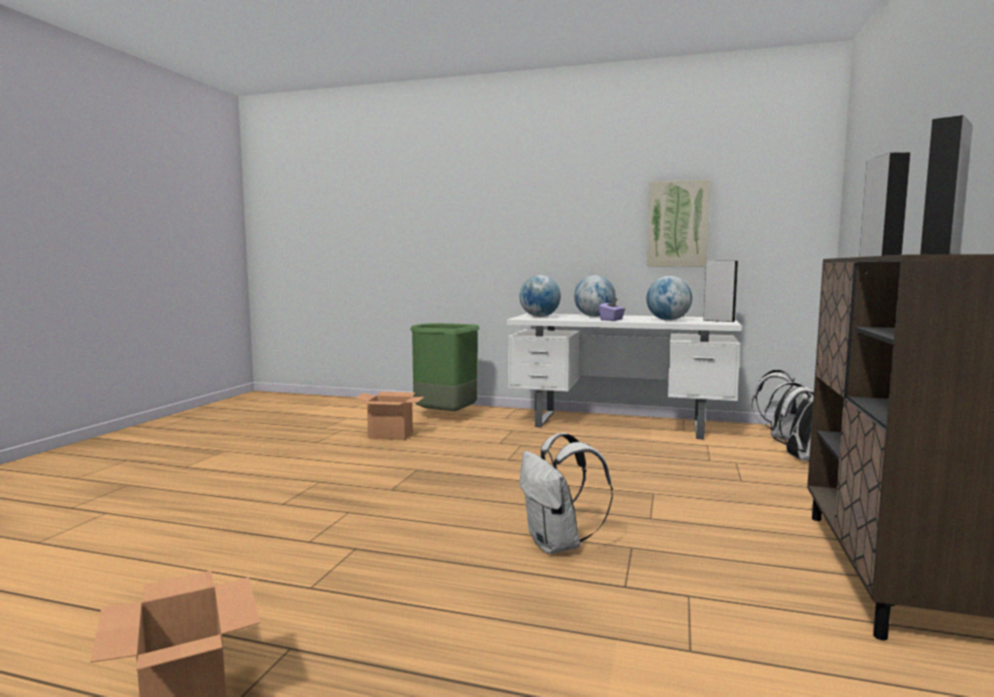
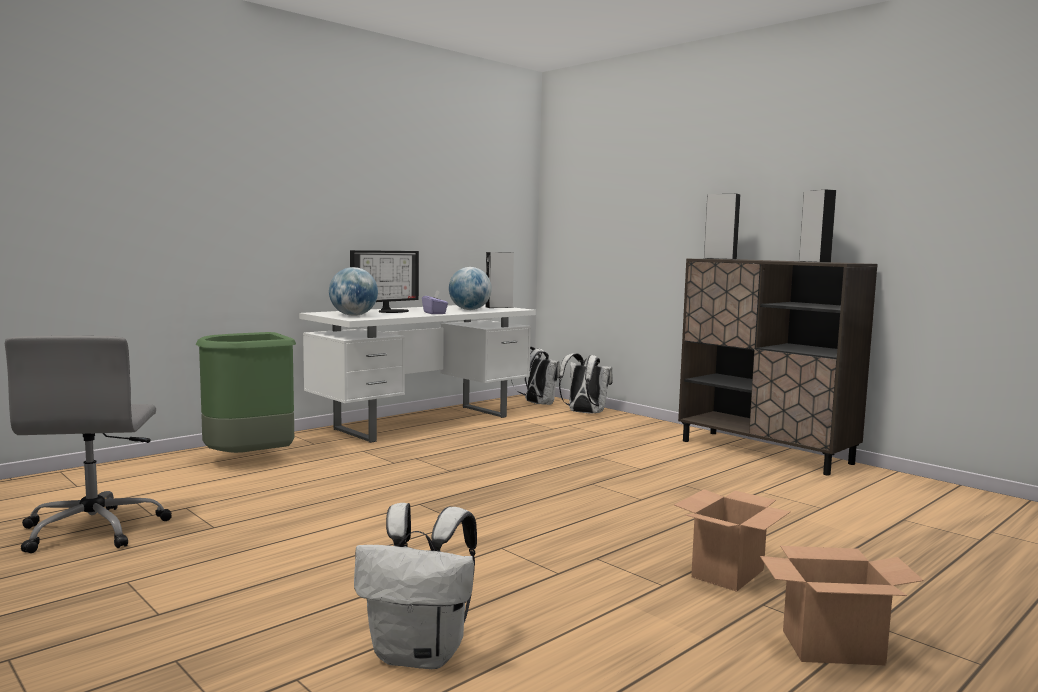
camera: 60 degrees left, 0 degrees up
(292, 426) = (94, 529): none -> grey office chair
(391, 435) = (270, 492): cardboard box -> cardboard box (728, 573)
(557, 545) = (660, 499): white backpack -> white backpack (421, 654)
(594, 316) = (392, 311): globe -> monitor
(678, 224) = (437, 214): picture -> none

